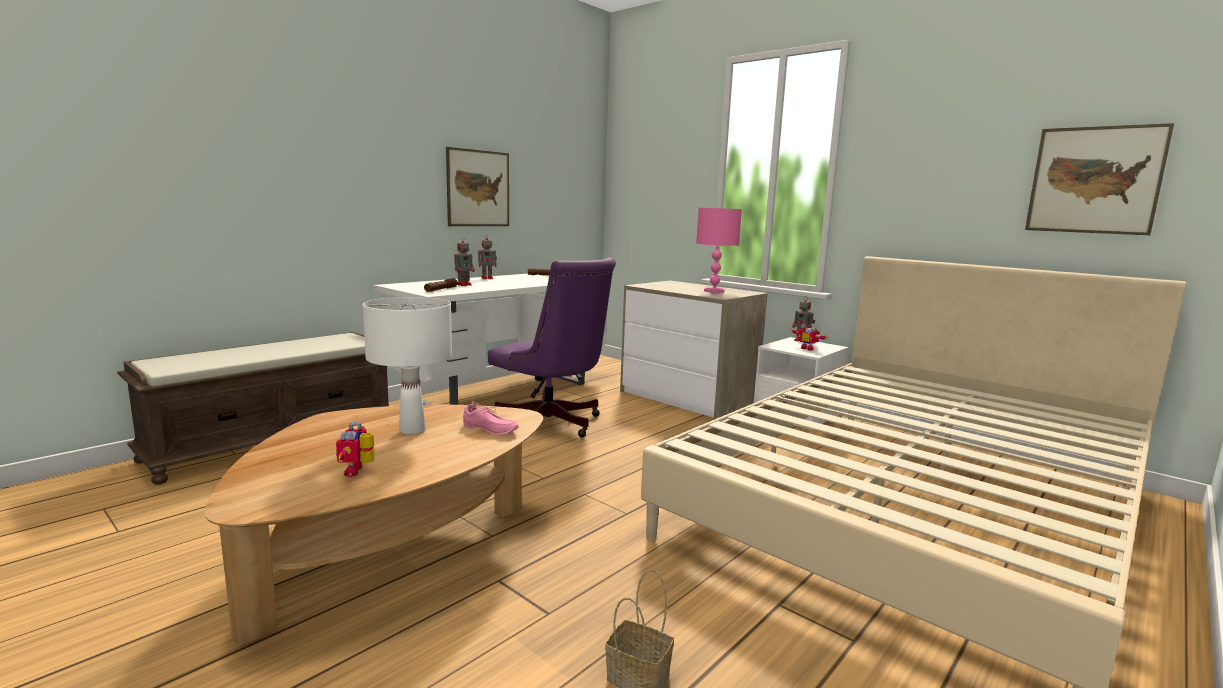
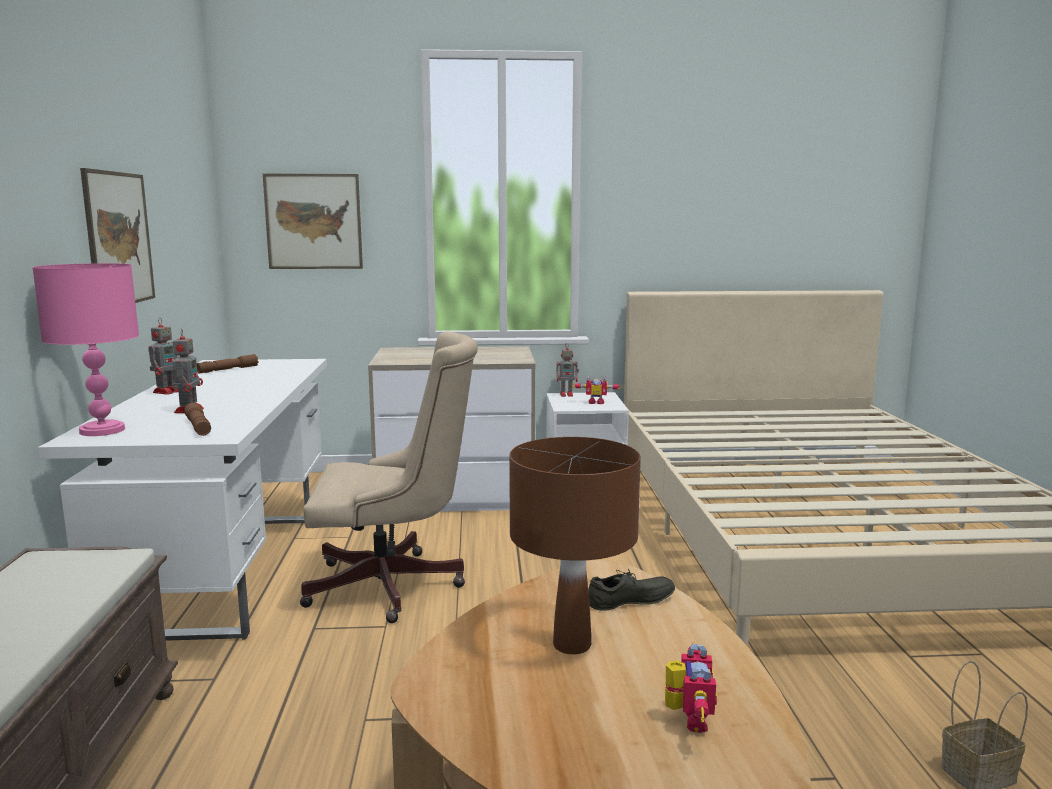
camera: 45 degrees left, 0 degrees up
(359, 471) = (687, 720): toy robot -> toy robot turned 120 degrees counterclockwise
(412, 430) = (572, 645): white table lamp -> brown table lamp
(489, 430) = (632, 602): pink shoe -> grey shoe
(552, 424) = (394, 587): purple office chair -> beige office chair
(714, 291) = (483, 354): pink table lamp -> pink table lamp (103, 430)
(1094, 180) = (812, 209): picture -> picture (313, 221)

